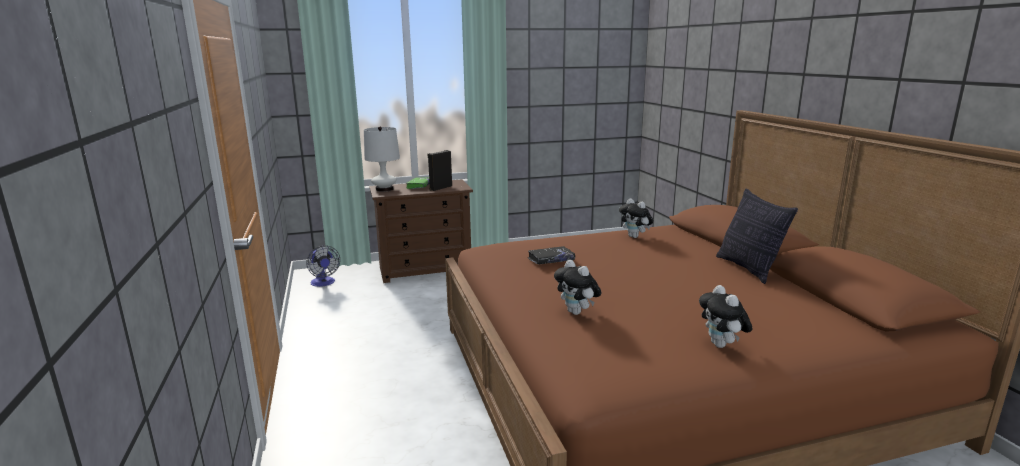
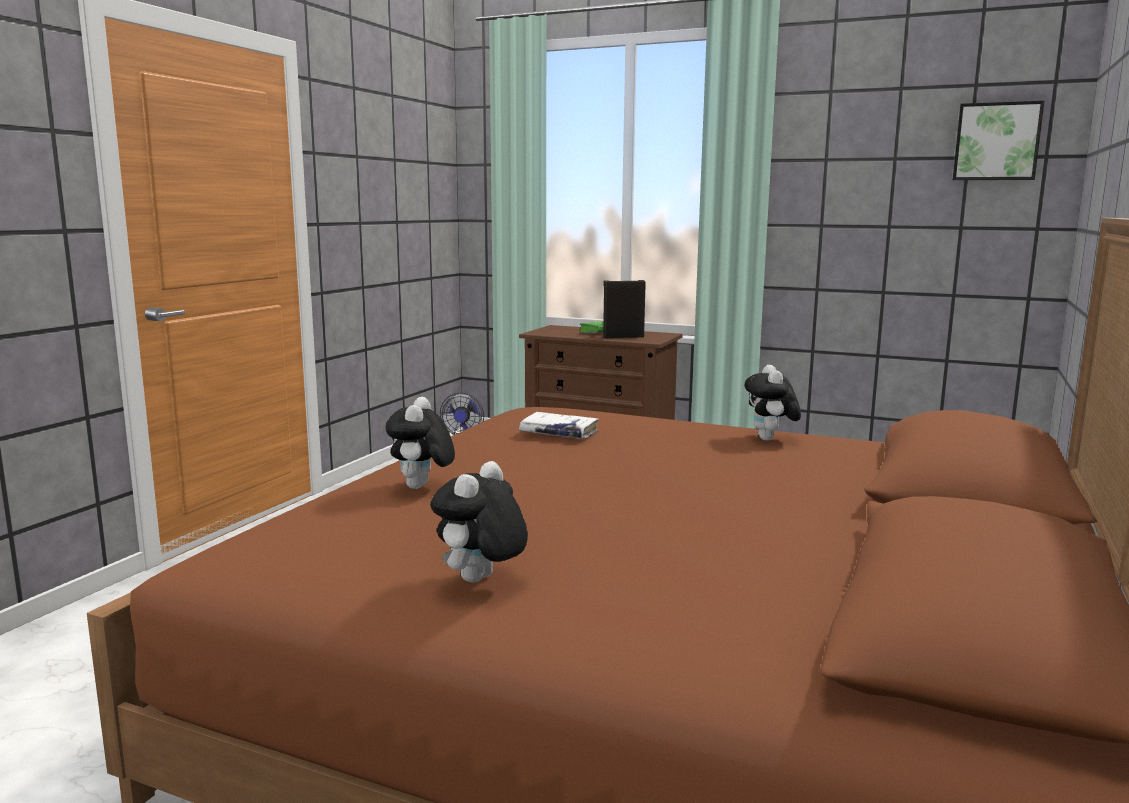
camera: 40 degrees right, 5 degrees down
(384, 189) = (555, 329): white table lamp -> none
(551, 260) = (559, 434): black book -> white book
(610, 59) = (996, 142): none -> picture
(749, 269) = (844, 521): pillow -> none

